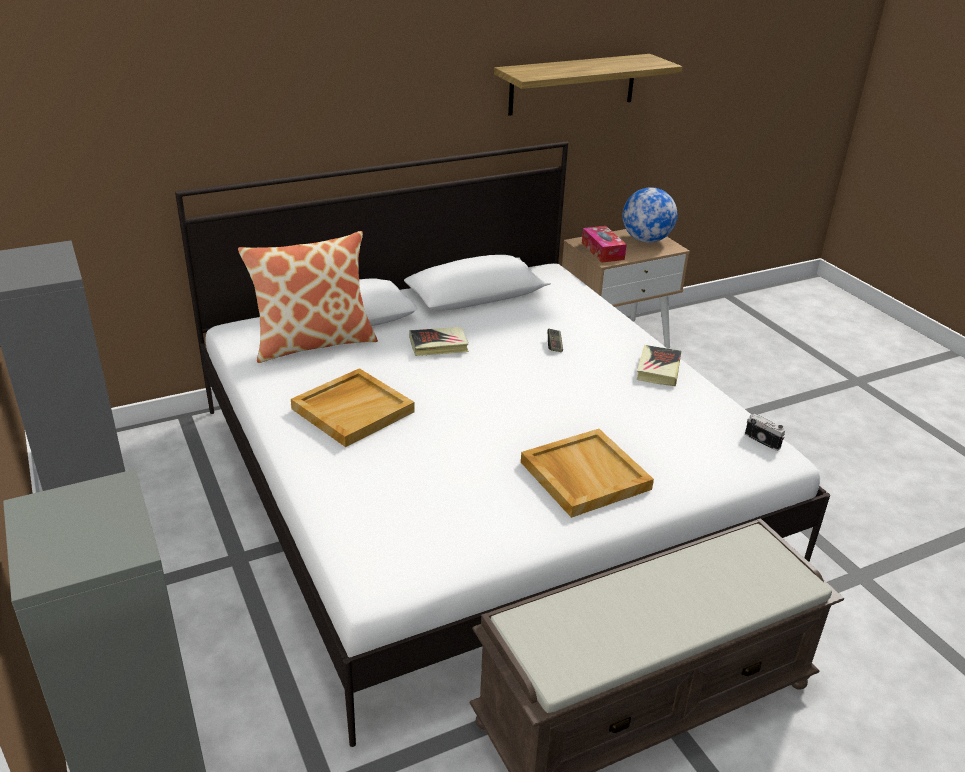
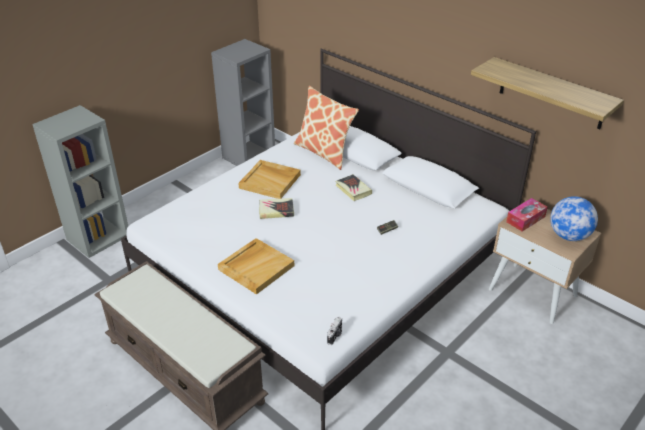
camera: 70 degrees right, 5 degrees up
(658, 369) = (390, 277): book -> book (276, 211)

